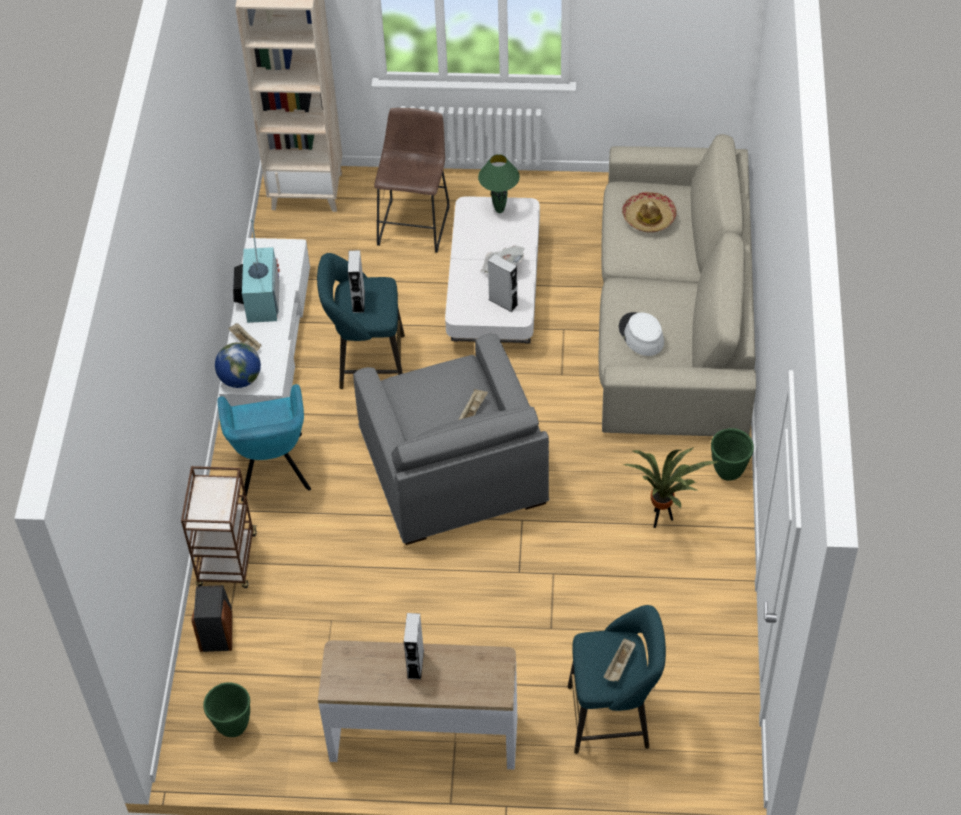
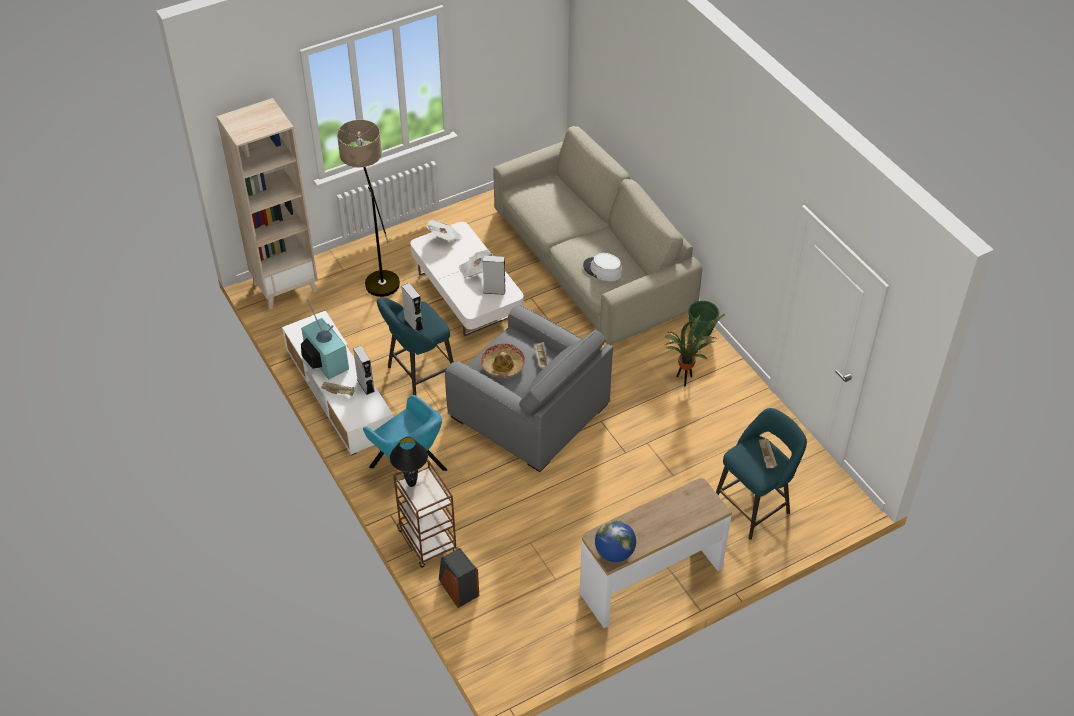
camera: 35 degrees left, 5 degrees down
(208, 487) = (411, 484): none -> black table lamp
(232, 726) = (520, 642): green planter -> none
(240, 379) = (355, 416): globe -> globe (614, 553)
(415, 222) = (378, 275): brown stool -> floor lamp
(415, 664) = (650, 518): grey speaker -> grey speaker (365, 385)
(500, 210) = (444, 237): green table lamp -> newspaper
(648, 218) = (548, 201): hat -> hat (503, 365)

